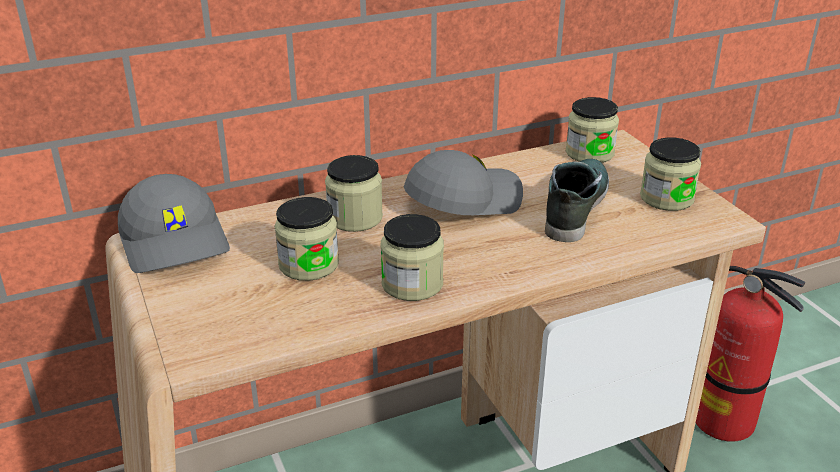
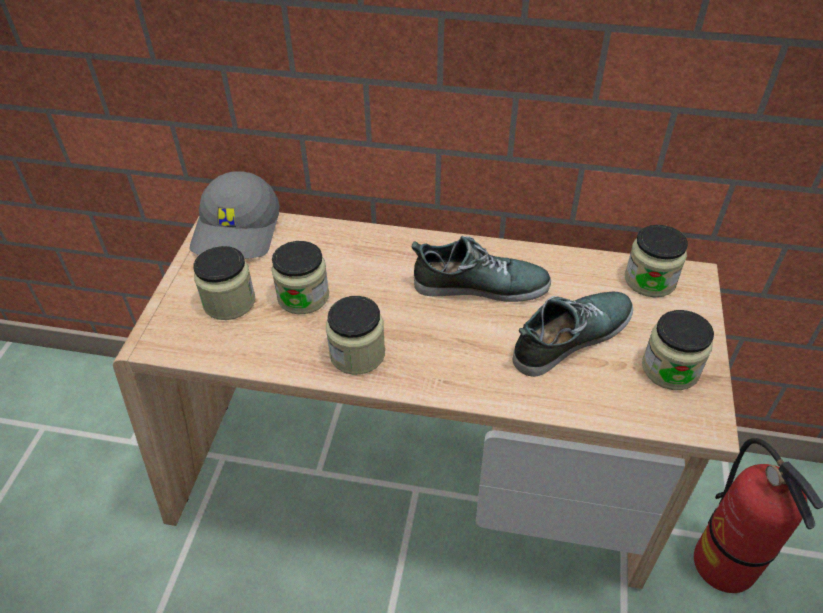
camera: 35 degrees right, 15 degrees up
(355, 218) = (378, 264): jar -> jar (229, 302)
(462, 200) = (480, 284): grey cap -> shoe

